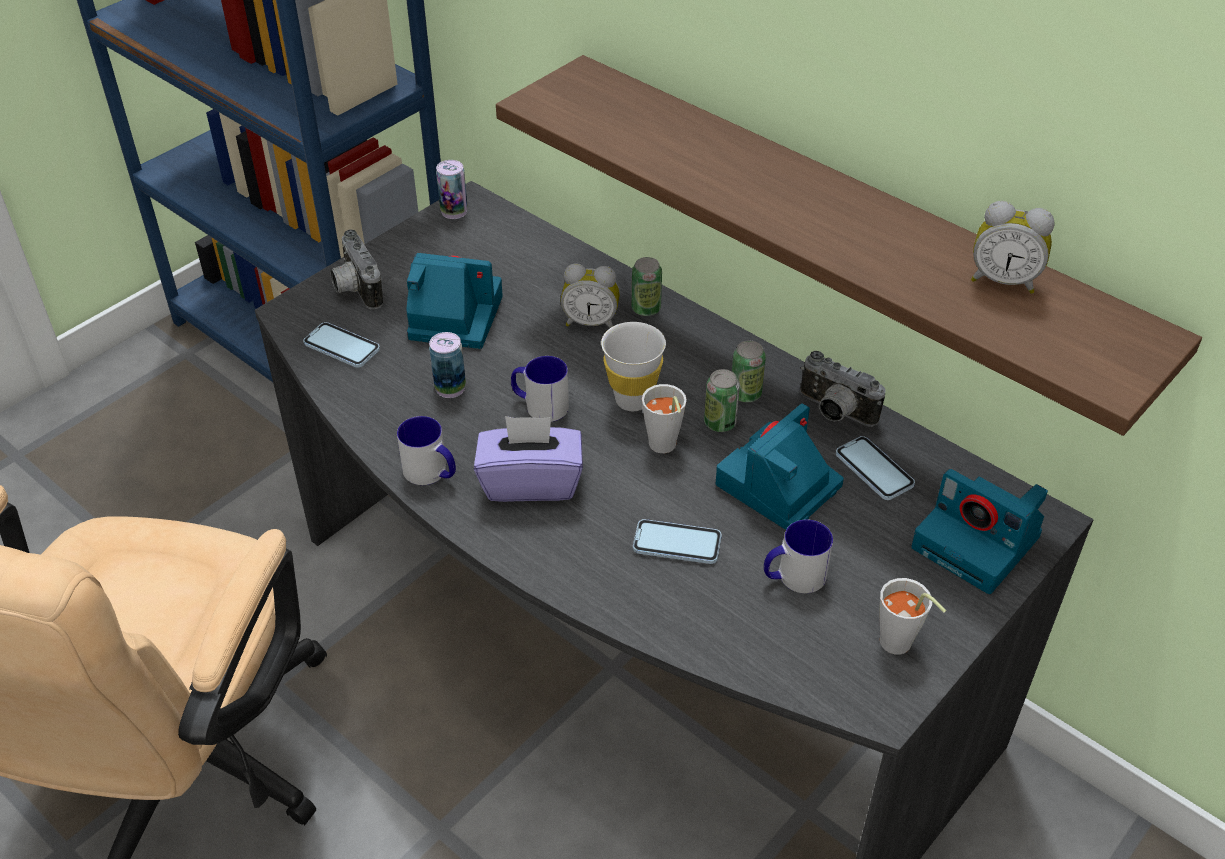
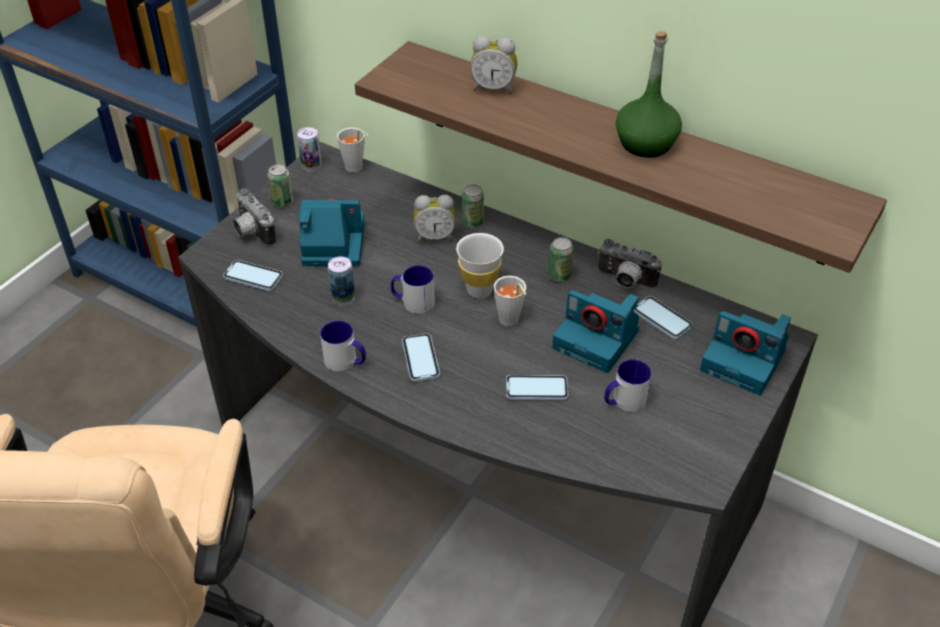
camera: 10 degrees left, 0 degrees up
(531, 482) = (420, 359): purple tissue box -> phone
(720, 423) = (546, 299): can -> can (282, 202)
(778, 487) = (598, 339): camera -> camera turned 90 degrees counterclockwise
(868, 222) = (645, 143): none -> green bottle
(900, 647) = (708, 440): grey cup -> grey cup (356, 169)
(1003, 280) = (747, 175): alarm clock -> alarm clock (493, 88)

